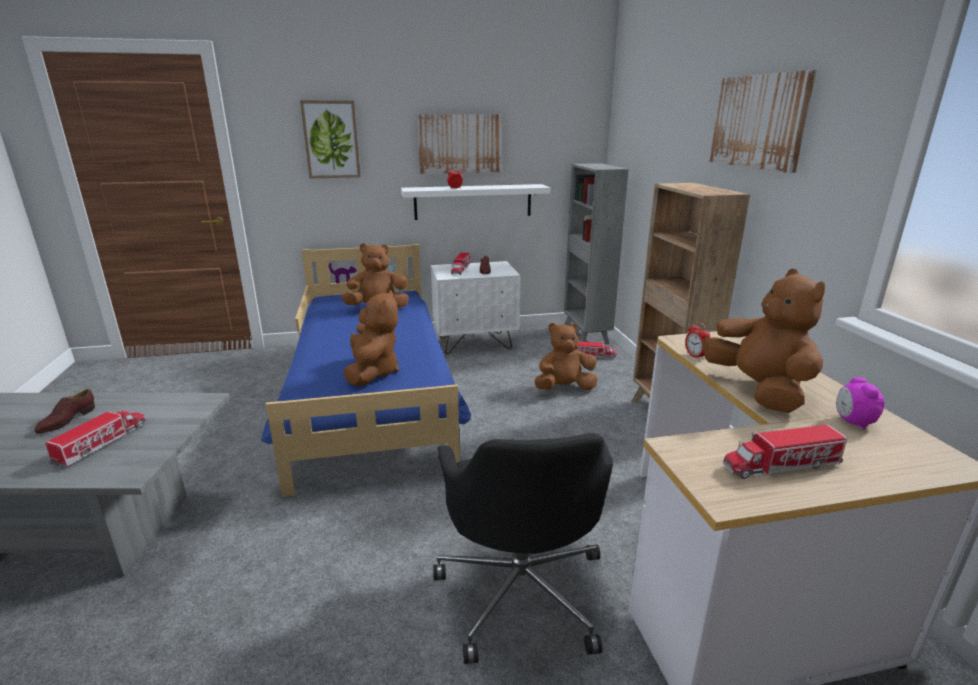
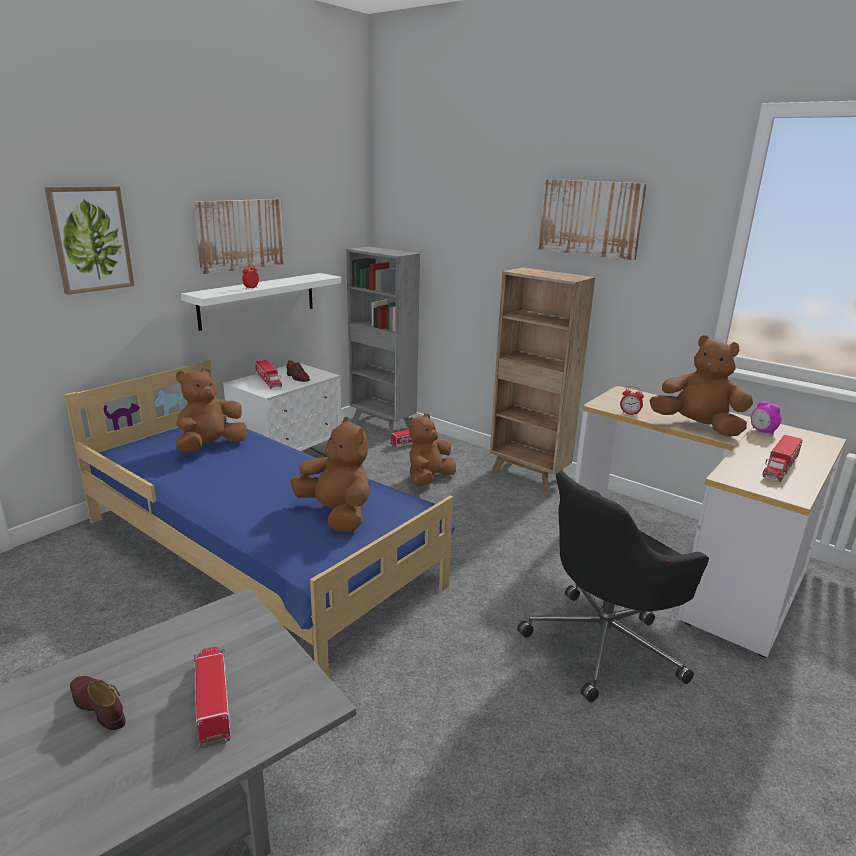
camera: 40 degrees left, 0 degrees up
(67, 420) = (98, 706): brown shoe -> brown shoe turned 150 degrees clockwise
(522, 589) = (604, 643): black office chair -> black office chair turned 105 degrees clockwise

